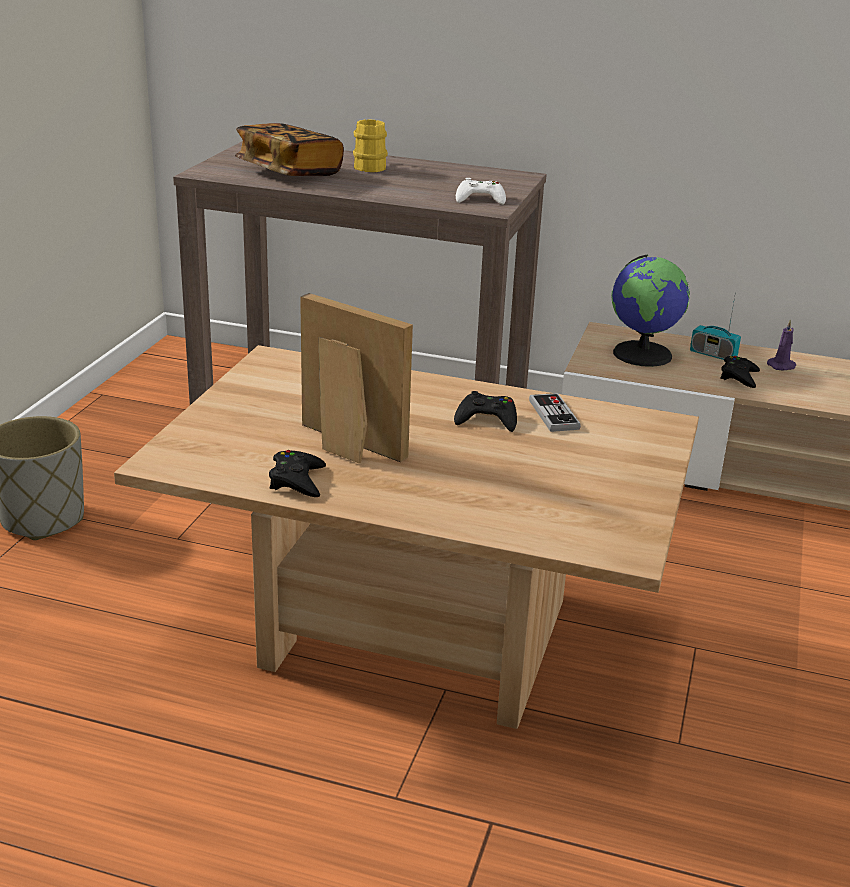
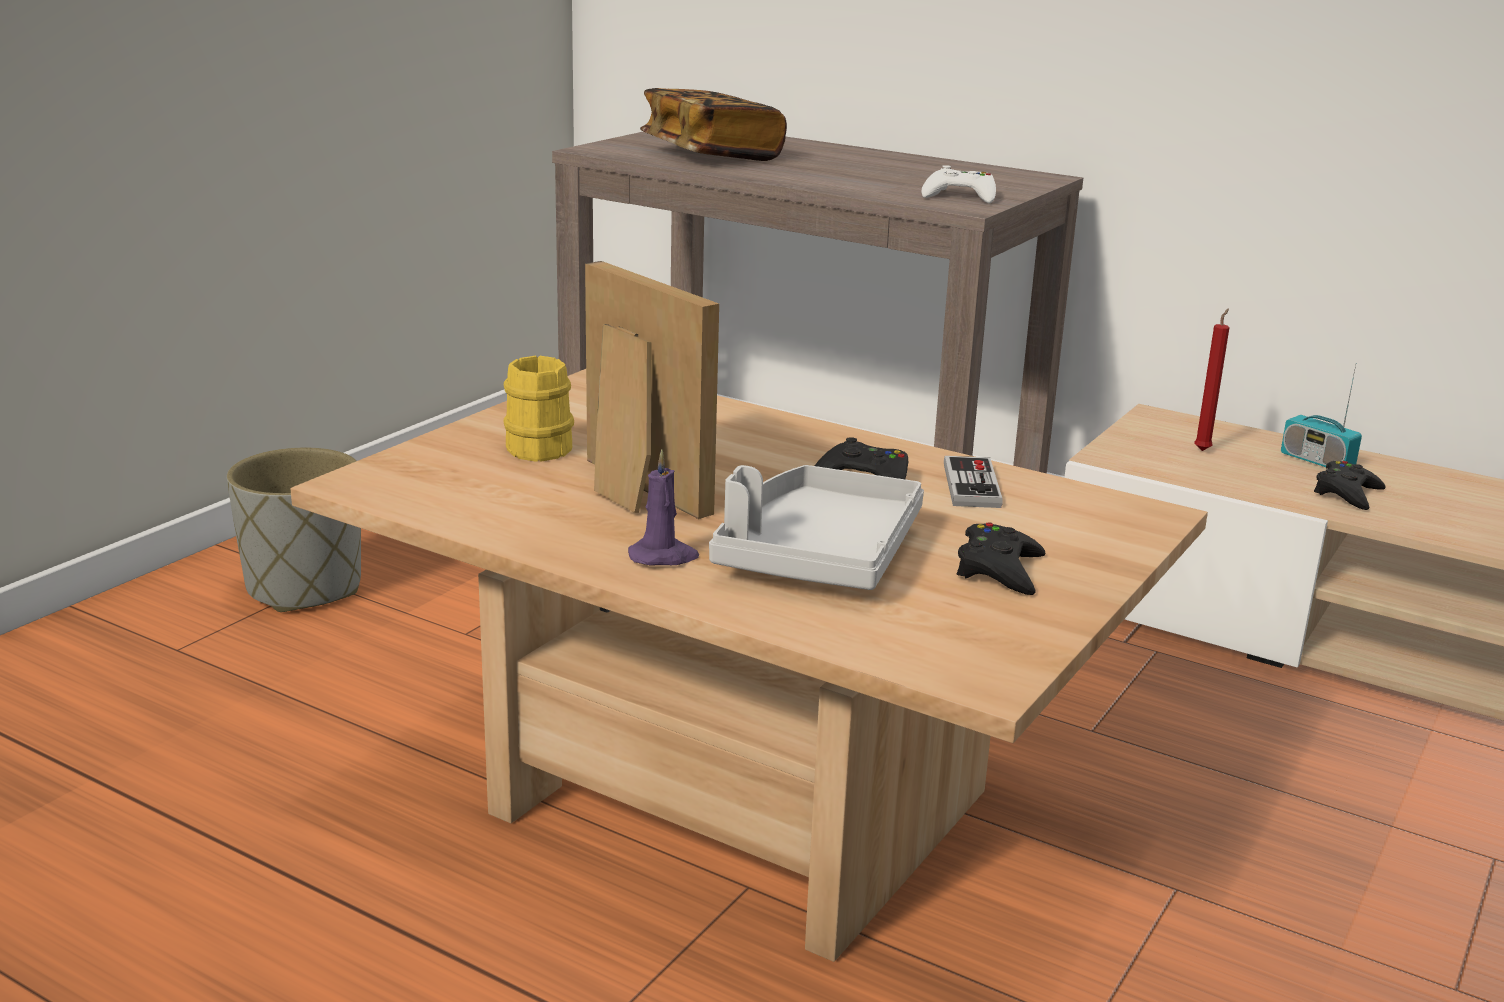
camera: 15 degrees right, 5 degrees down
(297, 480) = (532, 524): black game controller -> black game controller (999, 569)
(370, 166) = (830, 156): yellow mug -> yellow mug (543, 445)
(489, 479) = (818, 554): none -> grey tray
(643, 354) = (1203, 450): globe -> red candle
(782, 366) = (1427, 486): purple candle -> purple candle (663, 556)

